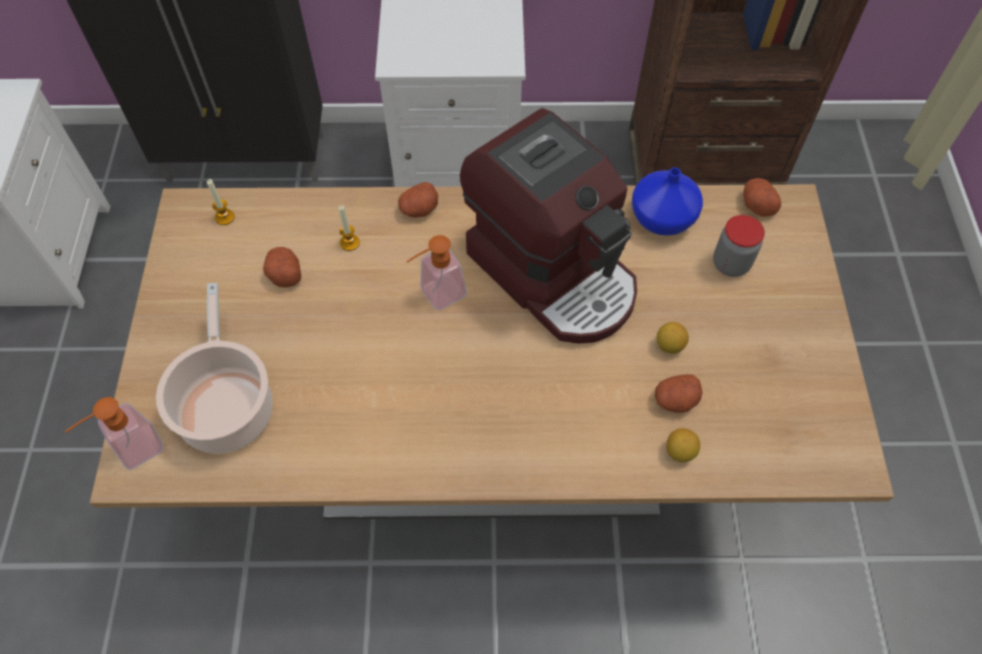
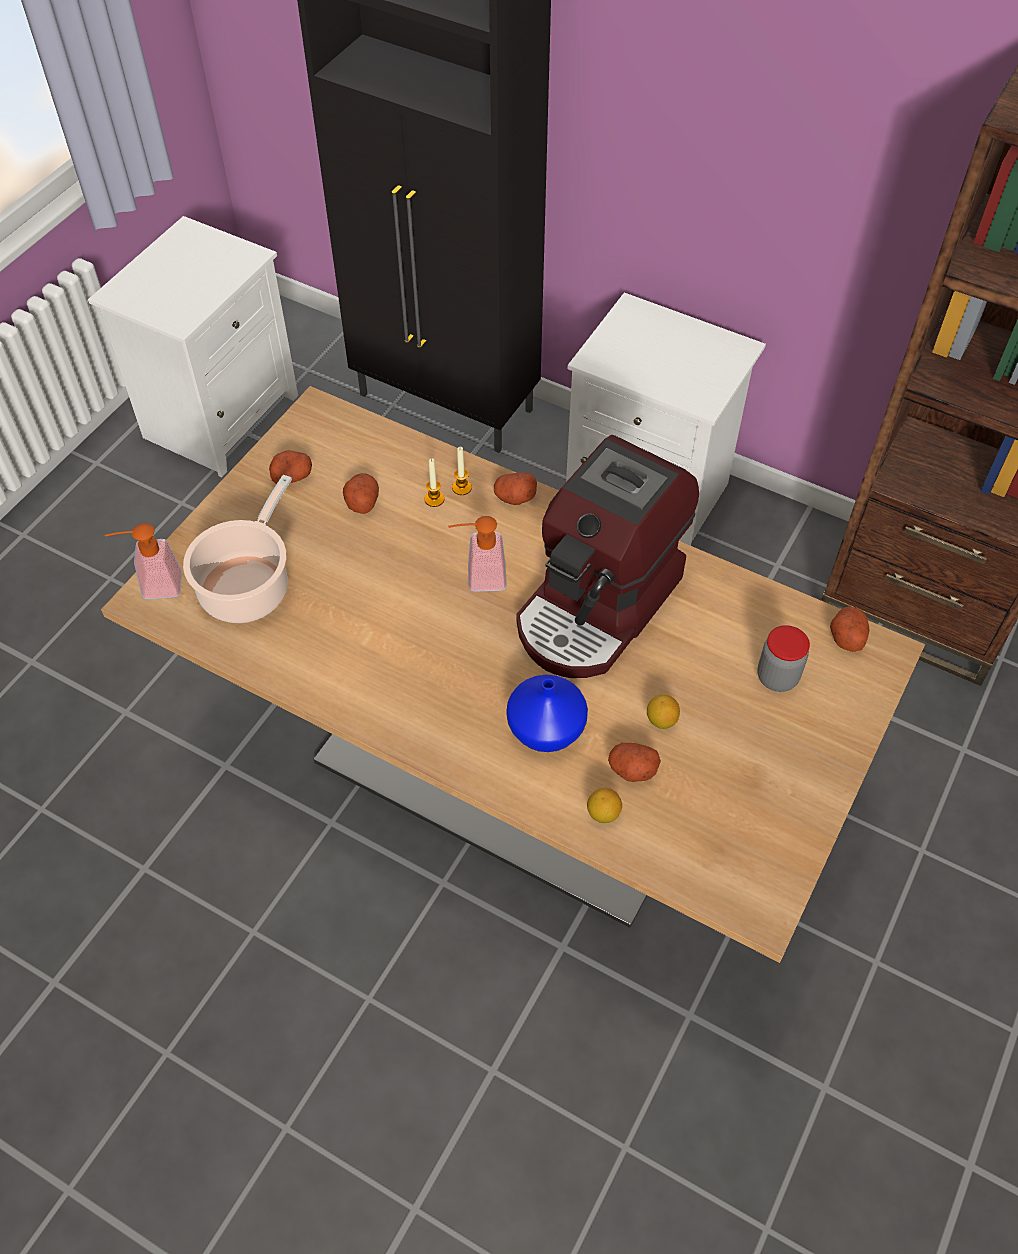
camera: 30 degrees right, 5 degrees down
(202, 280) = (292, 476): none -> potato
(225, 217) = (344, 432): candle -> candle (461, 488)
(554, 273) = (599, 607): coffee machine -> coffee machine turned 45 degrees clockwise
(661, 218) = (738, 605): blue vase -> blue vase (546, 727)

